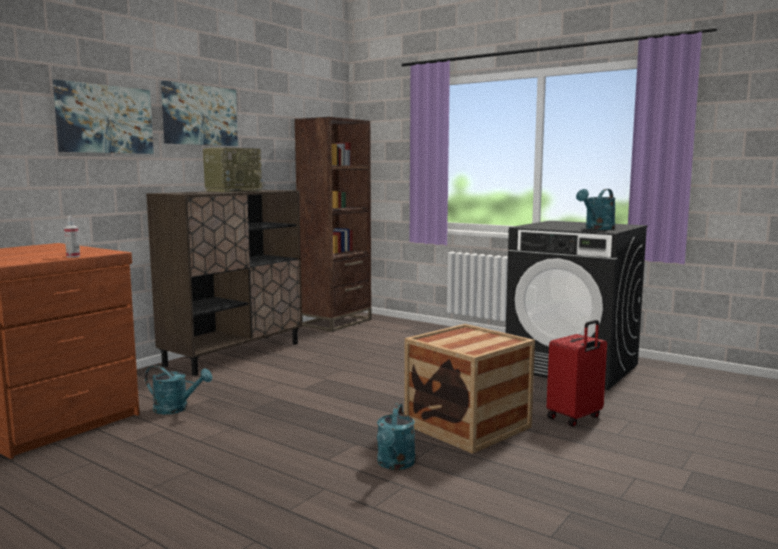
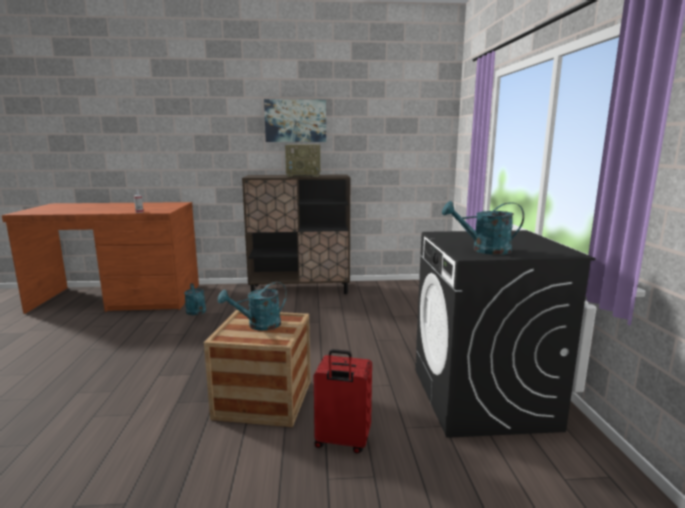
camera: 50 degrees right, 5 degrees up
(104, 119) = (223, 128): picture -> none
(336, 322) = (411, 285): brown bookcase -> none
(395, 464) = (166, 398): turquoise watering can -> turquoise watering can (258, 325)

